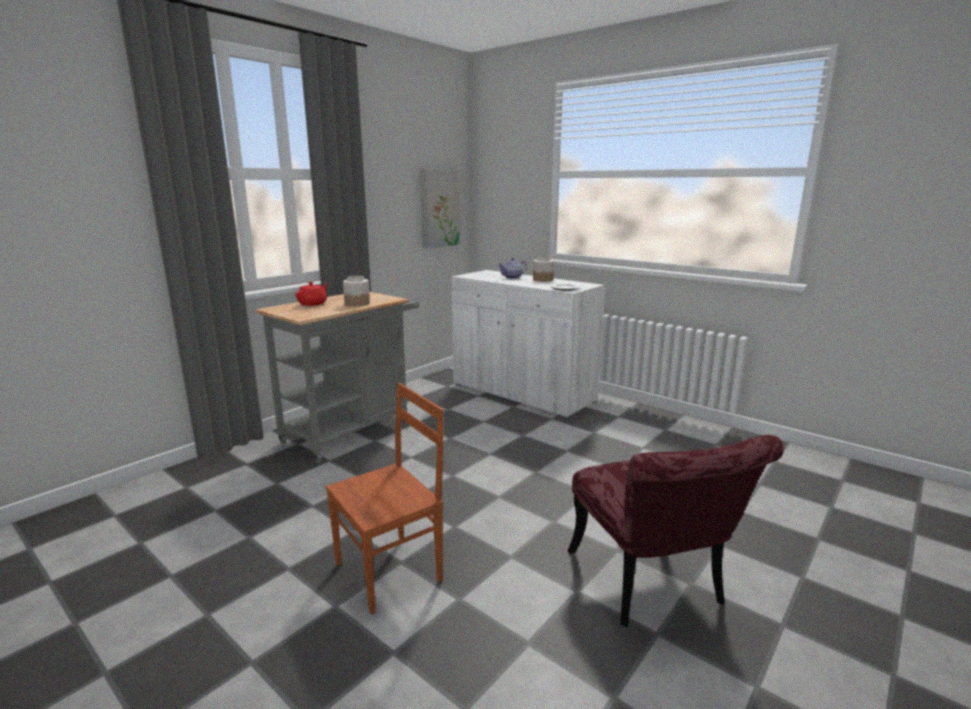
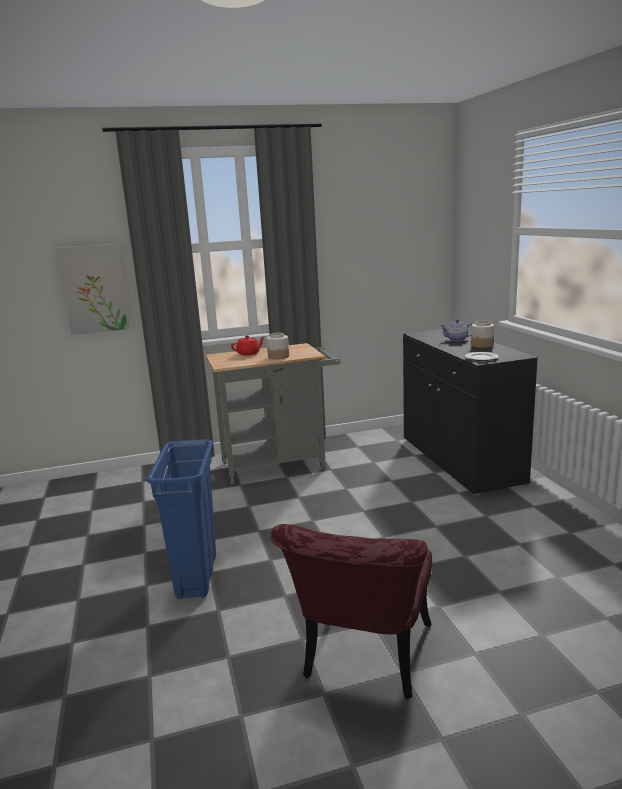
camera: 35 degrees right, 0 degrees up
(390, 572) = (197, 576): brown chair -> blue trash can
(439, 208) = (410, 264): picture -> picture (94, 289)
(522, 393) = (460, 460): white cabinet -> black cabinet

